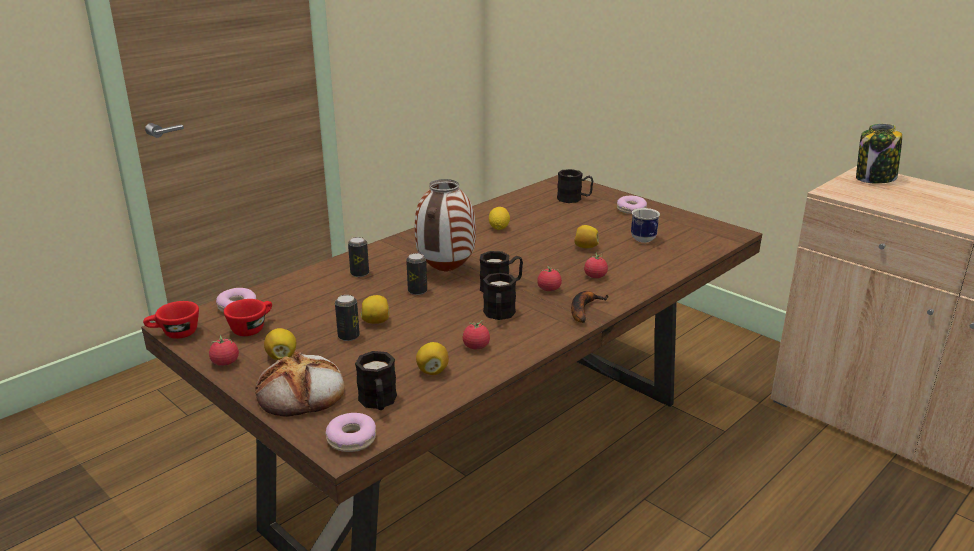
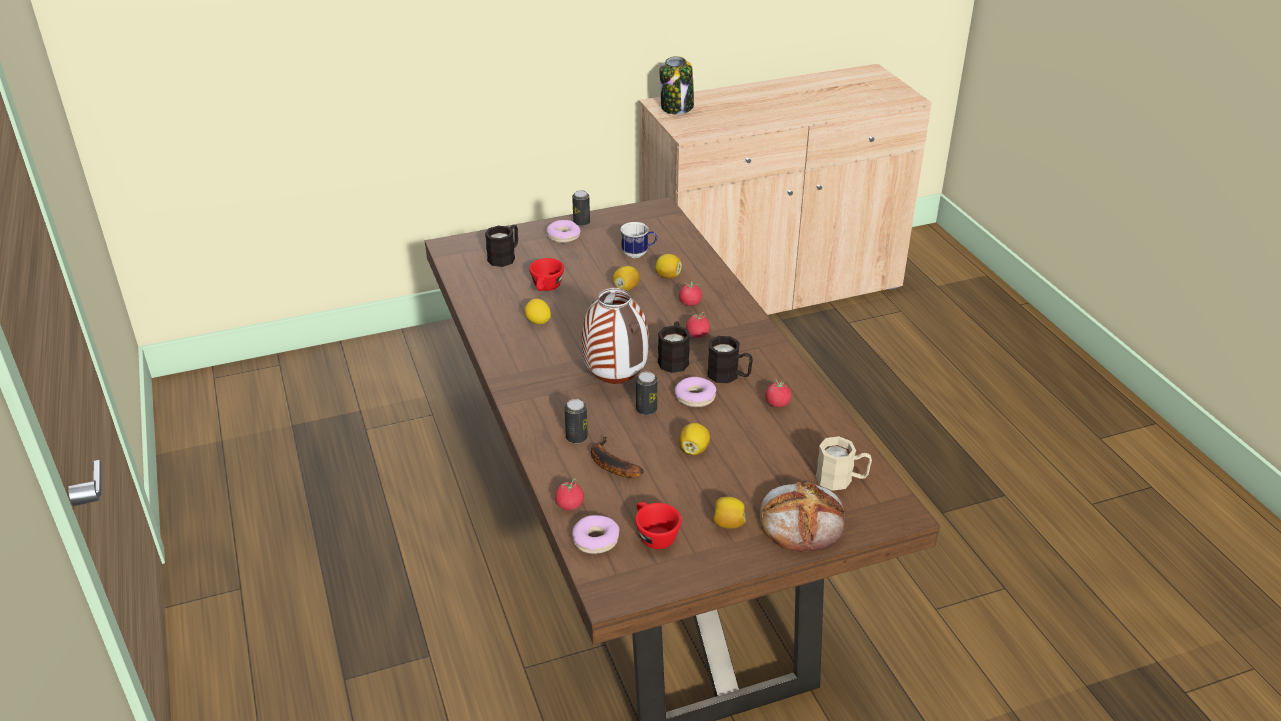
camera: 65 degrees left, 10 degrees up
(174, 334) = (630, 596): red cup -> red cup (546, 288)
(225, 362) = (718, 564): tomato -> tomato (569, 505)
(348, 336) = (713, 473): can -> can (581, 223)
(352, 439) = (890, 505): donut -> donut (695, 397)
(378, 402) = (841, 479): black mug -> beige mug
(432, 371) = (805, 437): lemon -> lemon (668, 276)
(583, 309) = (747, 329): banana -> banana (610, 464)

